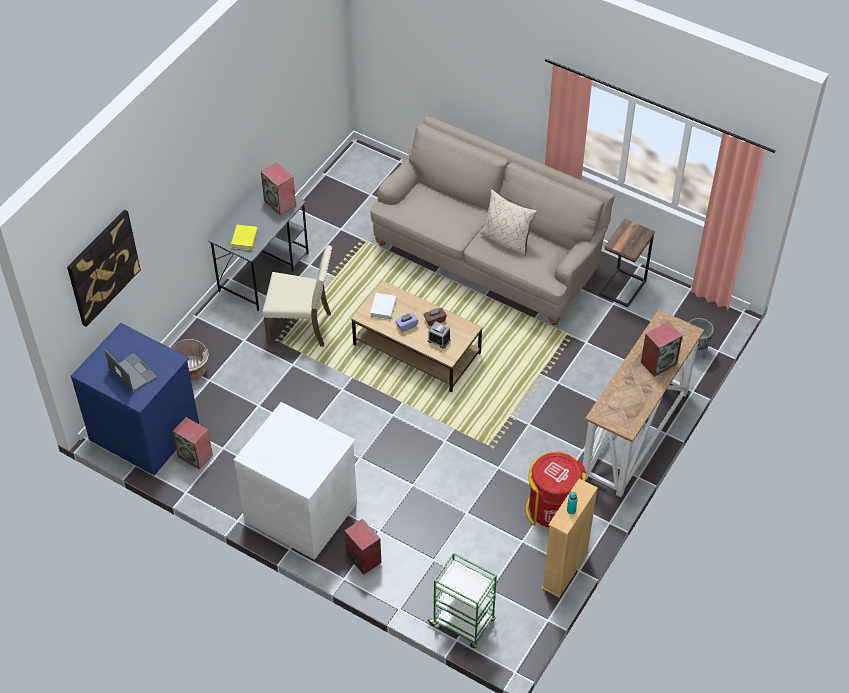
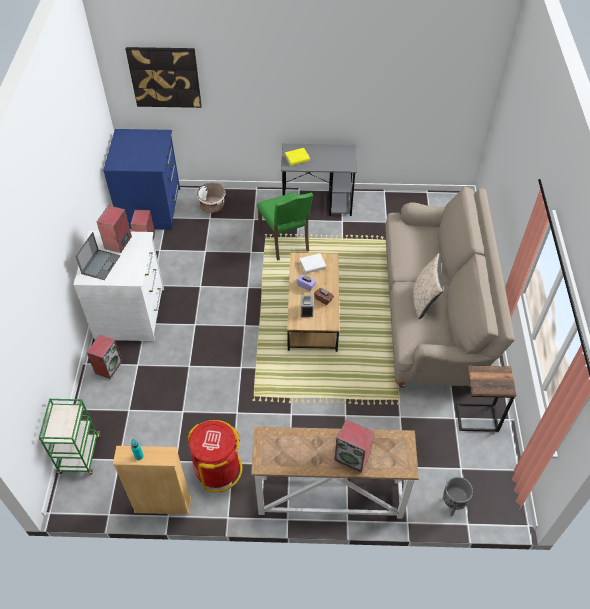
camera: 60 degrees right, 0 degrees up
(132, 373) = (133, 153): laptop -> laptop (101, 264)
(280, 203) = (343, 161): speaker -> speaker (118, 242)
(301, 327) = (285, 241): beige chair -> green chair

